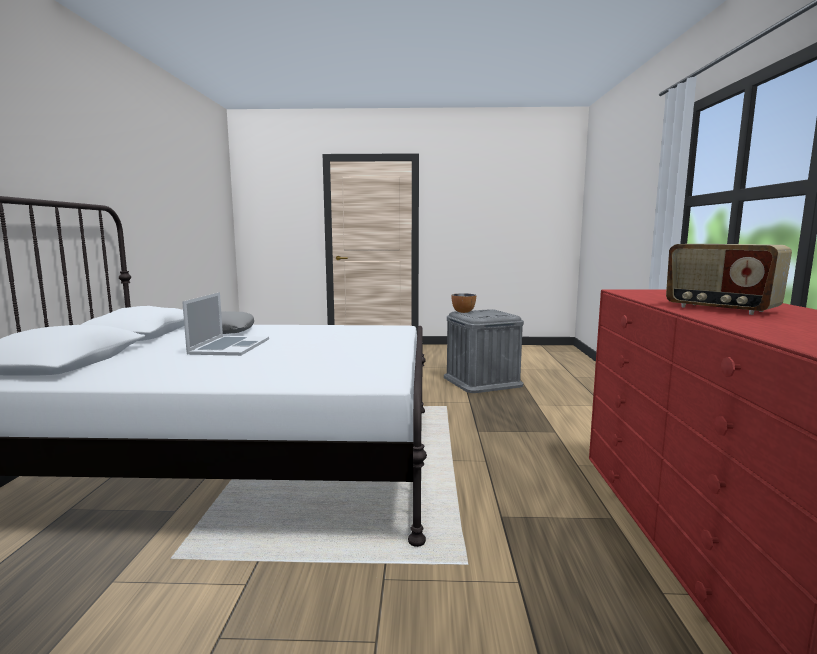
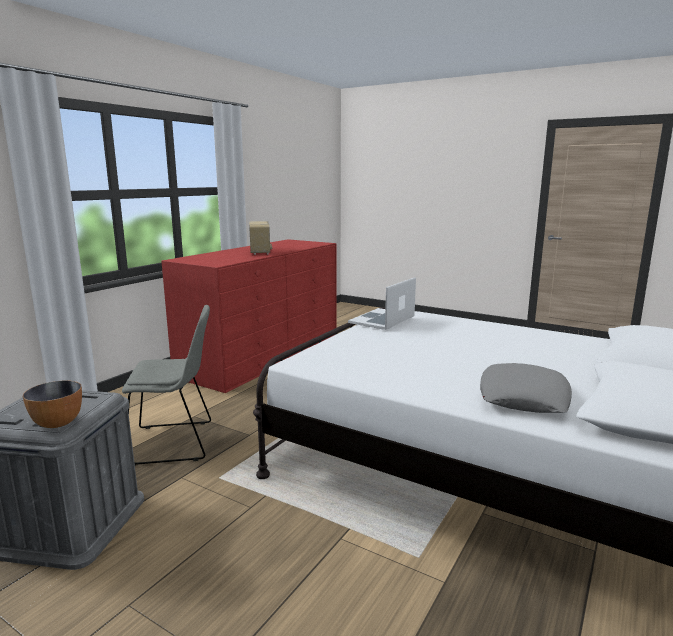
camera: 150 degrees left, 5 degrees up
(229, 346) = (501, 358): laptop -> laptop (382, 319)
(518, 414) = (175, 442): none -> grey chair

